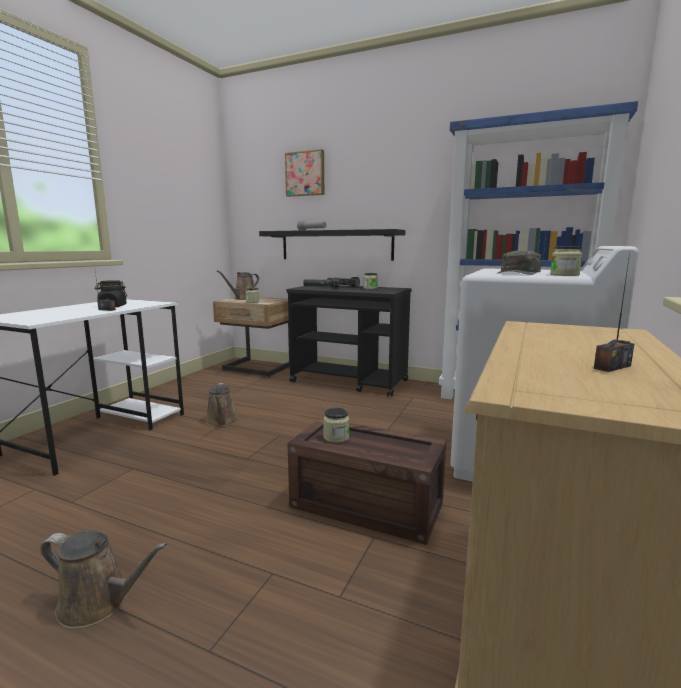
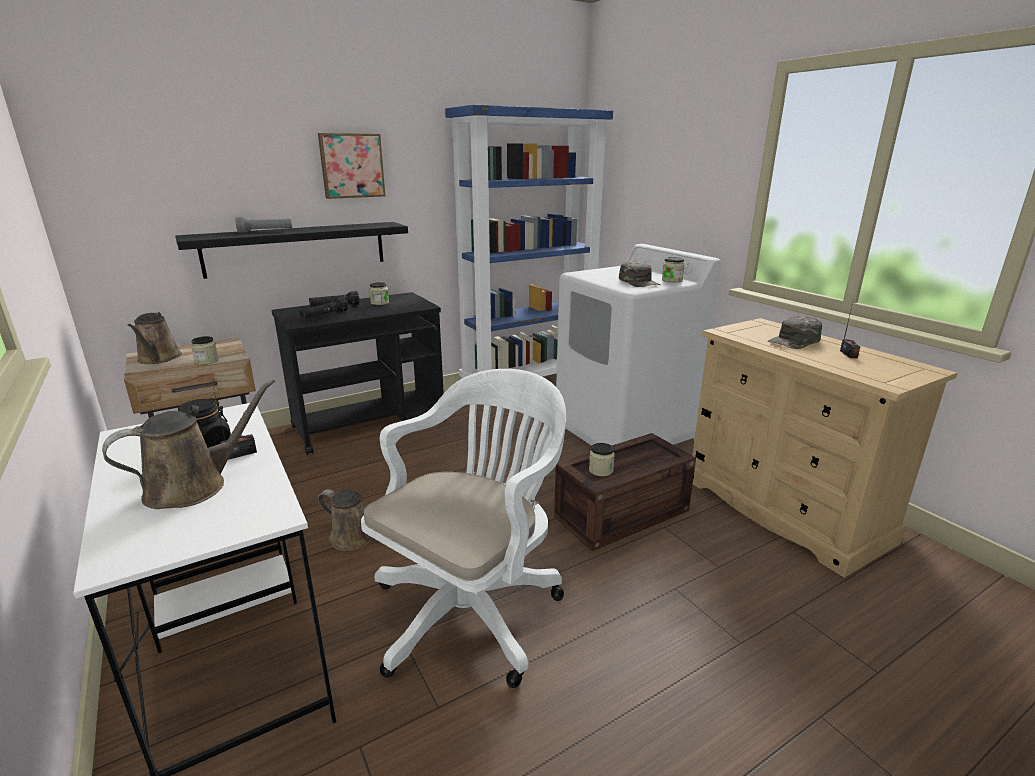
camera: 55 degrees left, 10 degrees up
(99, 603) = (655, 699): brown watering can -> brown watering can (194, 486)
(177, 480) = (473, 607): none -> white office chair
(305, 174) = (224, 139): picture -> picture (351, 165)
(586, 344) = (794, 341): none -> green cap

